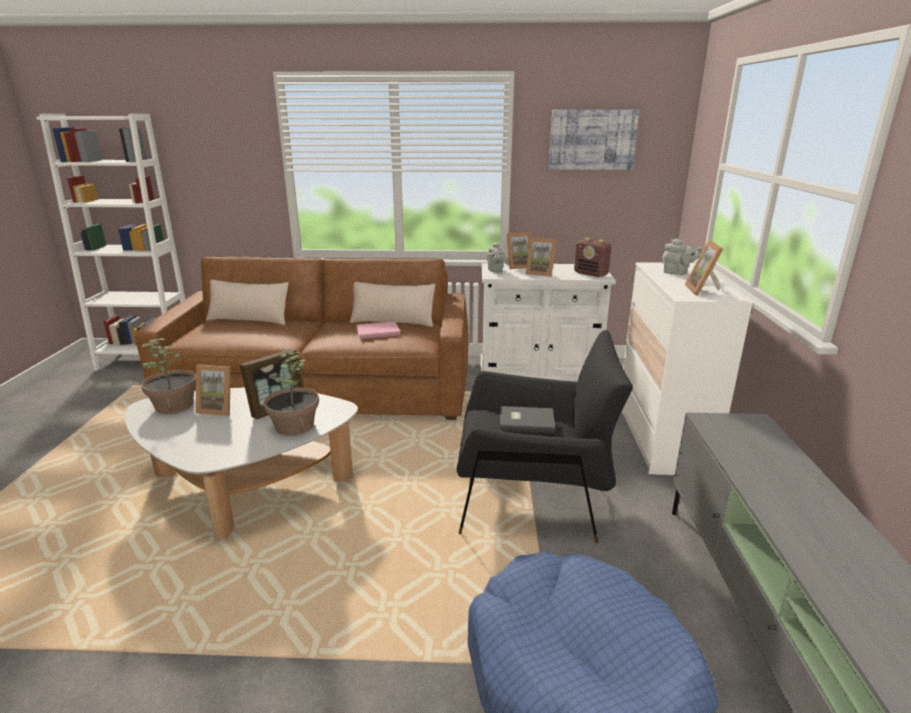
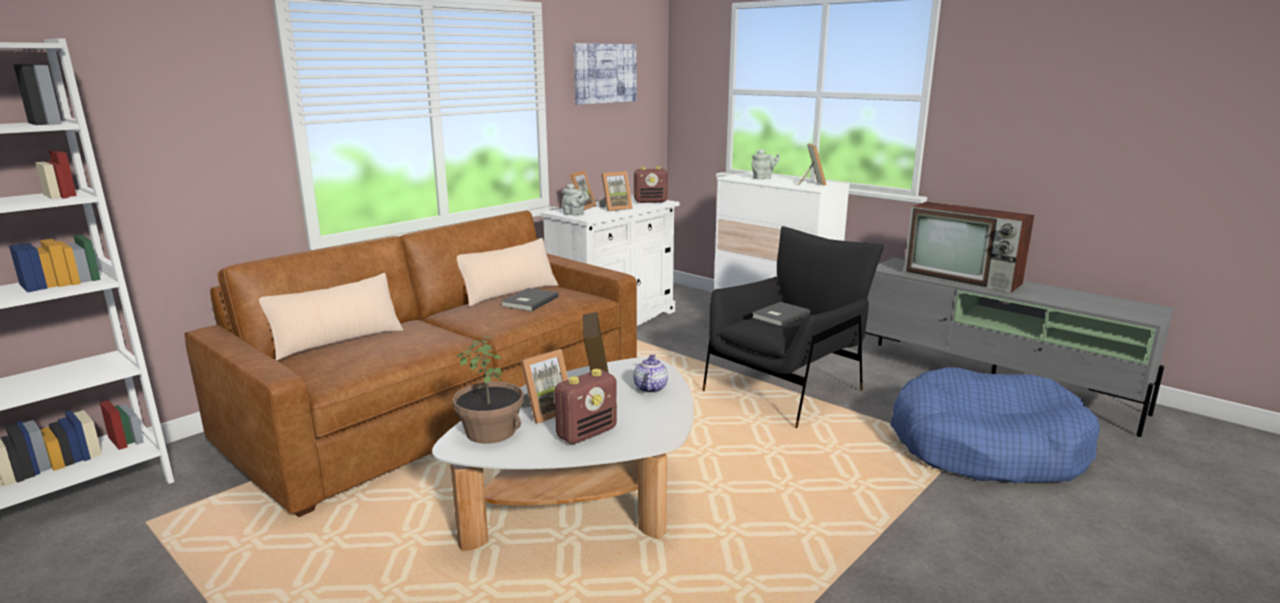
camera: 50 degrees left, 5 degrees down
(194, 433) = (587, 433): none -> radio
(294, 426) = (649, 388): potted plant -> teapot
(377, 331) = (528, 301): pink book -> grey book
(704, 290) = (811, 183): picture frame -> picture frame turned 135 degrees counterclockwise
(776, 476) = (964, 278): none -> television

